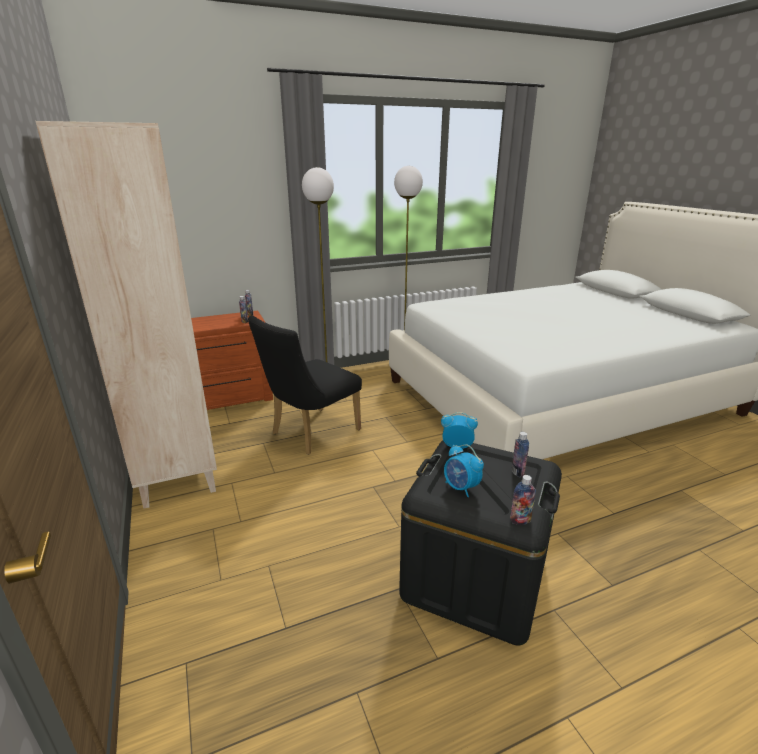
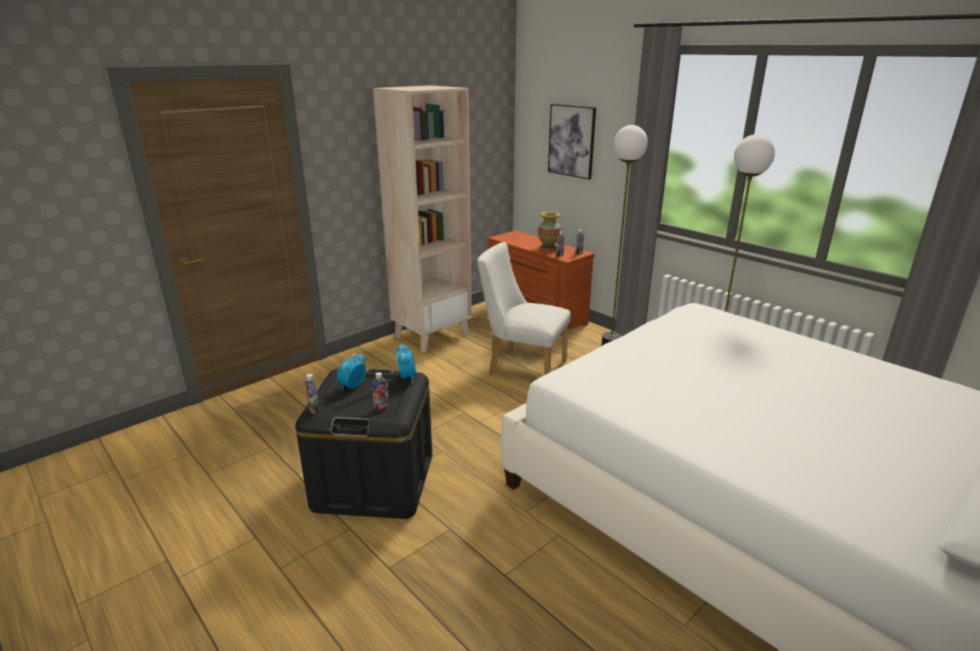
camera: 70 degrees right, 0 degrees up
(195, 200) = (571, 141): none -> picture
(218, 322) = (548, 248): none -> vase
(310, 433) = (521, 366): black chair -> white chair

